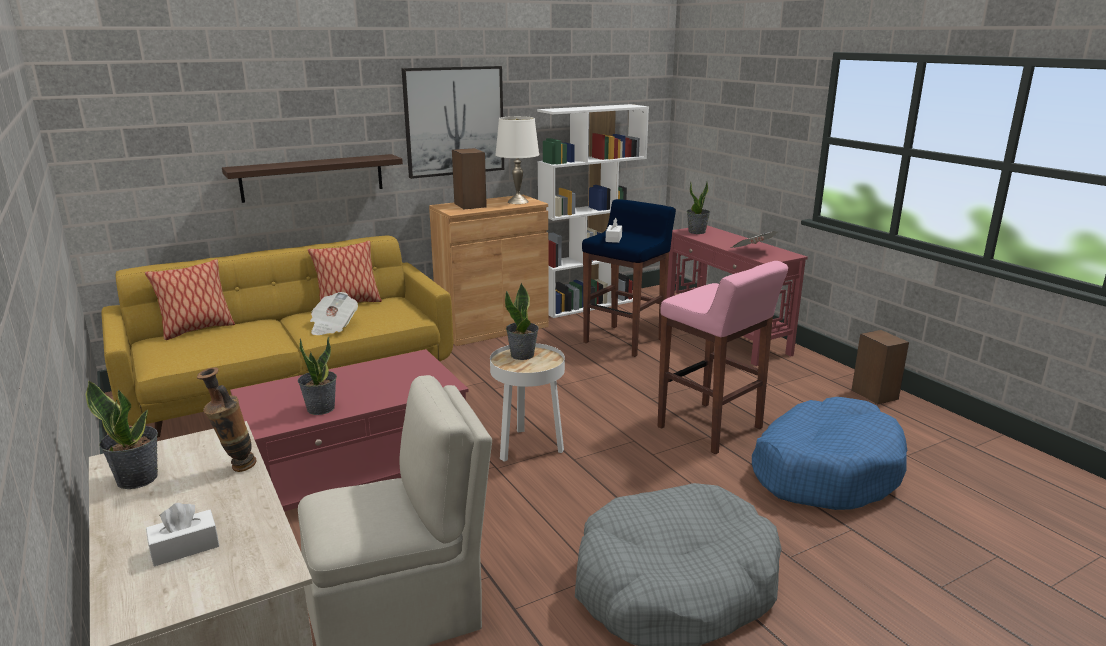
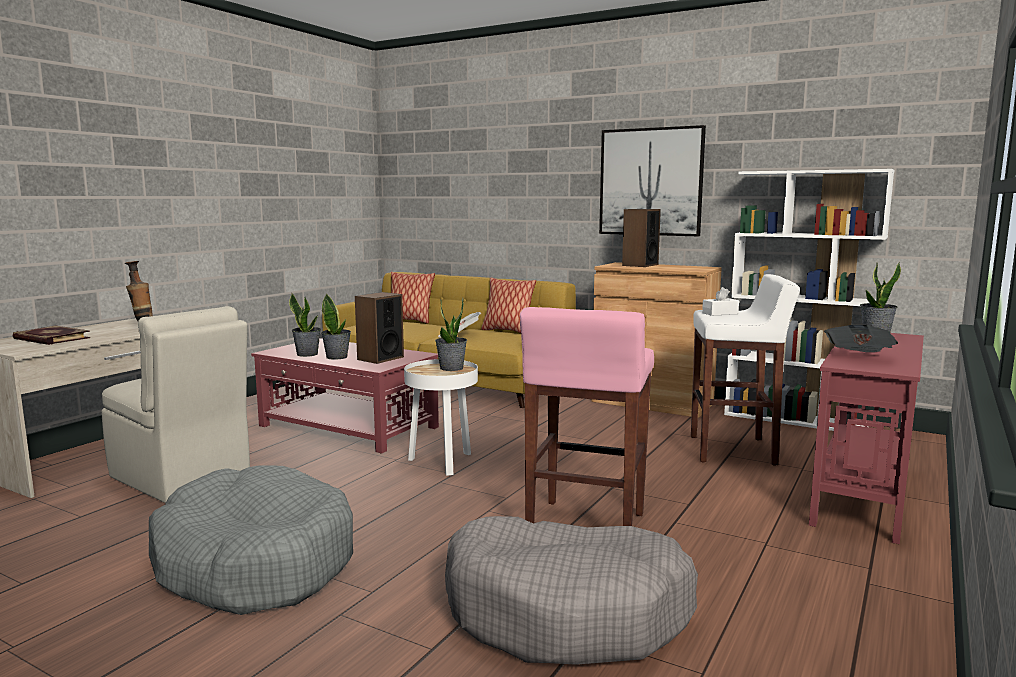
camera: 60 degrees right, 10 degrees down
(137, 478) = (127, 323): potted plant -> potted plant (337, 357)
(185, 548) = (50, 338): white tissue box -> book
(313, 177) = (522, 223): shelf -> none
(518, 202) = (687, 268): white table lamp -> none
(624, 341) = (733, 450): blue stool -> white stool
(825, 470) = (567, 612): blue dog bed -> grey dog bed
(874, 394) = (883, 626): speaker -> speaker (380, 358)

